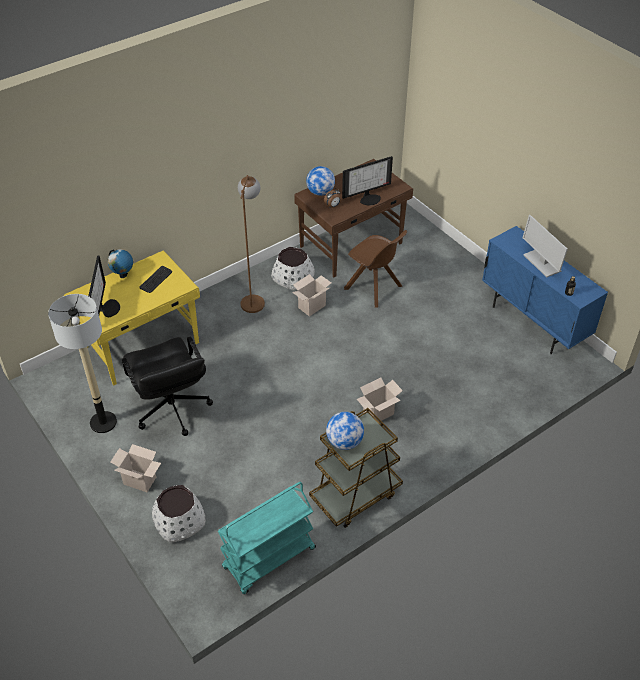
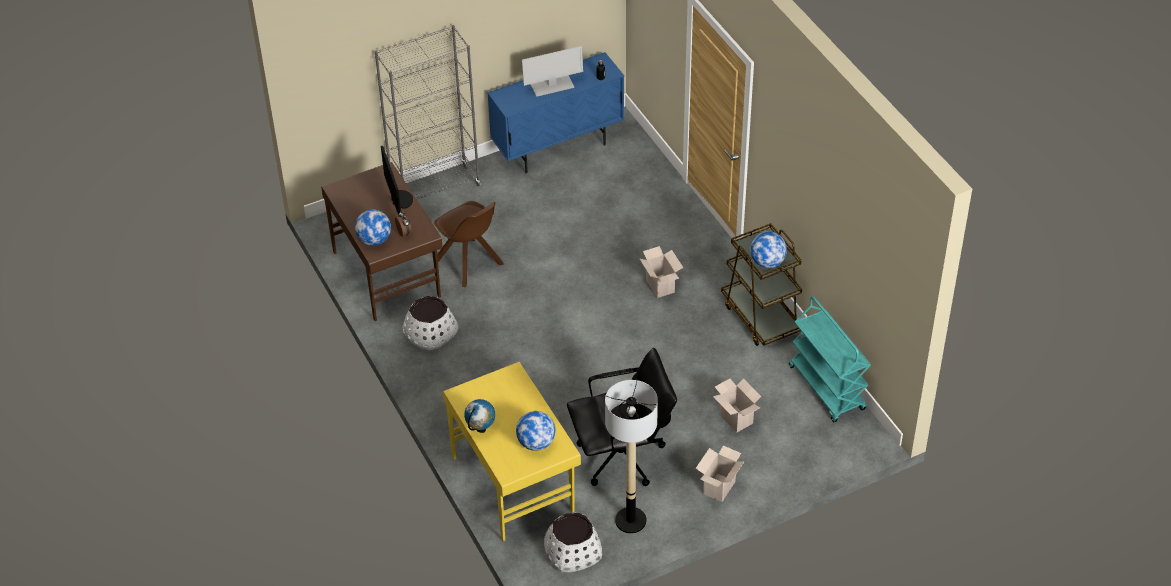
camera: 80 degrees left, 0 degrees up
(108, 308) = (536, 443): monitor -> globe
(156, 280) = (497, 398): keyboard -> none
(179, 521) = (775, 455): white planter -> white planter (573, 552)
(253, 298) = (457, 372): brown floor lamp -> none
(312, 306) = (485, 321): cardboard box -> cardboard box (734, 418)
(374, 288) = (469, 263): brown chair -> brown chair turned 90 degrees clockwise
(453, 257) = (435, 189): none -> grey bookcase

